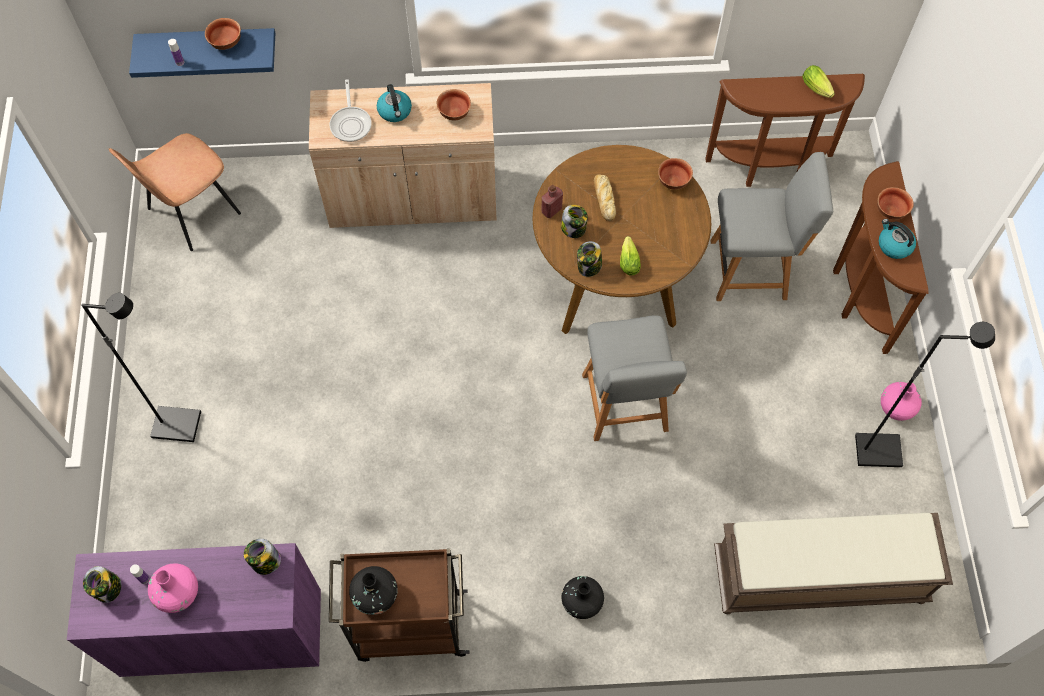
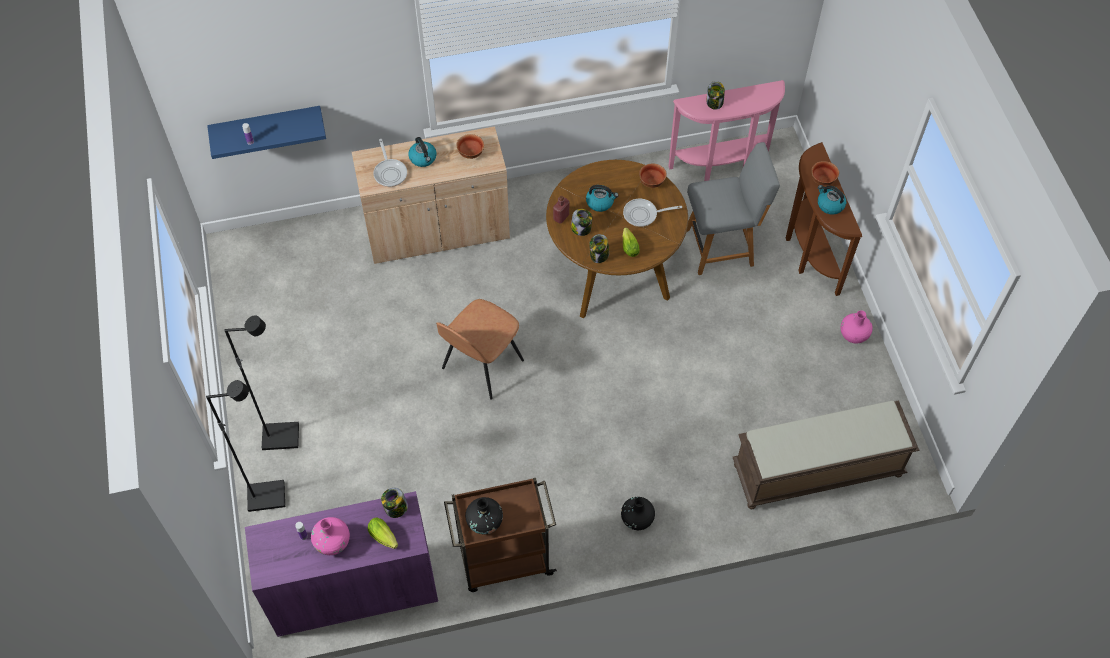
camera: 10 degrees left, 5 degrees down
(108, 589) = (276, 548): jar -> jar (714, 102)
(192, 212) = (256, 268): brown chair -> brown chair (481, 366)
(226, 43) = (284, 122): bowl -> none
(604, 198) = (600, 202): bread -> kettle
(625, 406) = (642, 366): grey chair -> none
(654, 222) = (643, 215): none -> frying pan
(771, 169) = (722, 167): brown console table -> pink console table
(817, 89) = (750, 96): lettuce -> lettuce (384, 538)
(878, 450) = (846, 368): black floor lamp -> black floor lamp (267, 495)

